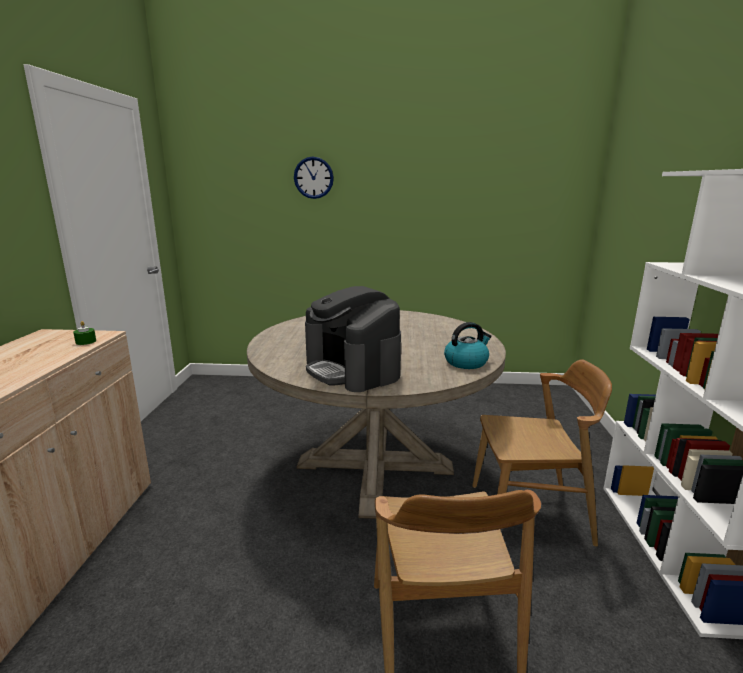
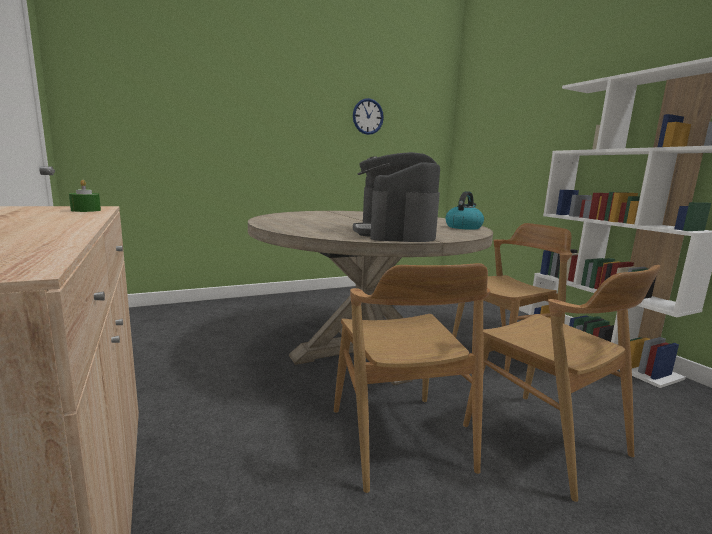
camera: 30 degrees left, 5 degrees down
(303, 576) = (399, 439): none -> brown chair
(313, 177) = (231, 88): wall clock -> wall clock (368, 116)
(352, 370) = (394, 233): coffee machine -> coffee machine turned 60 degrees clockwise

